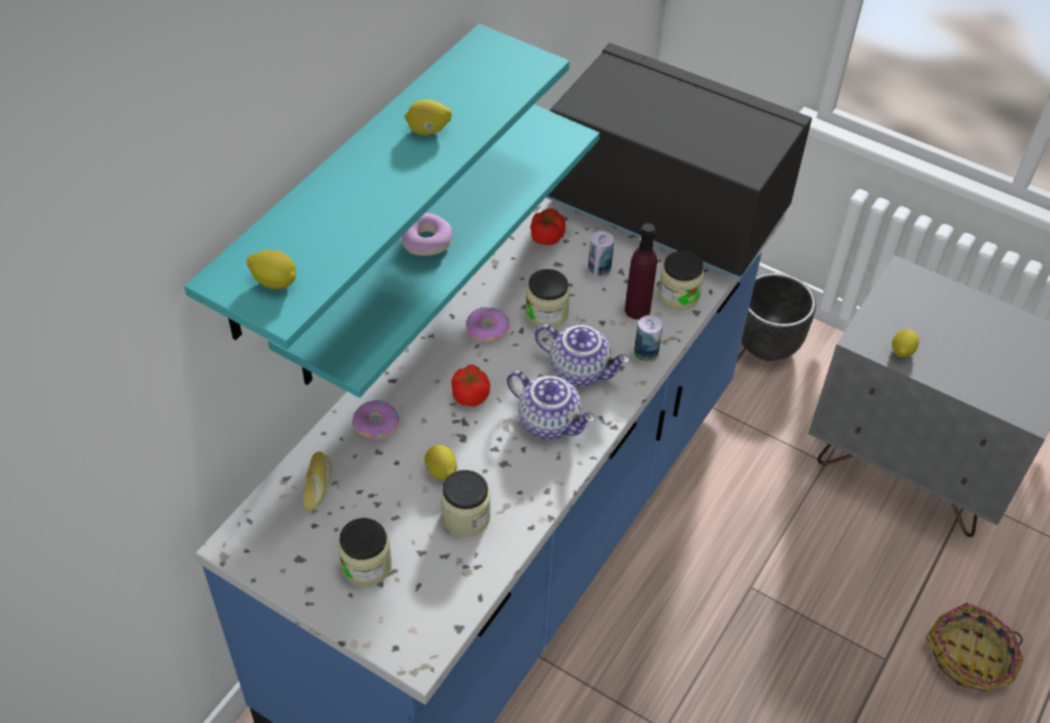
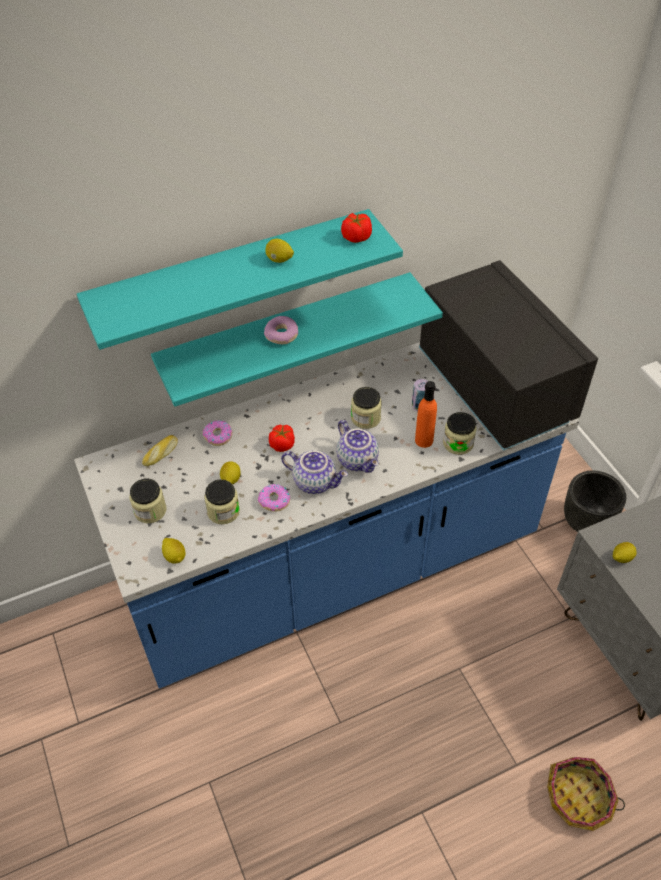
camera: 35 degrees right, 0 degrees up
(275, 282) = (121, 310): lemon -> lemon (175, 556)
(487, 329) = (323, 411): donut -> donut (274, 501)
(546, 237) = (403, 372): tomato -> tomato (356, 237)
(550, 421) = (315, 481): teapot -> teapot turned 45 degrees counterclockwise
(637, 310) = (424, 440): purple bottle -> orange bottle
(645, 355) = (406, 470): can -> none

